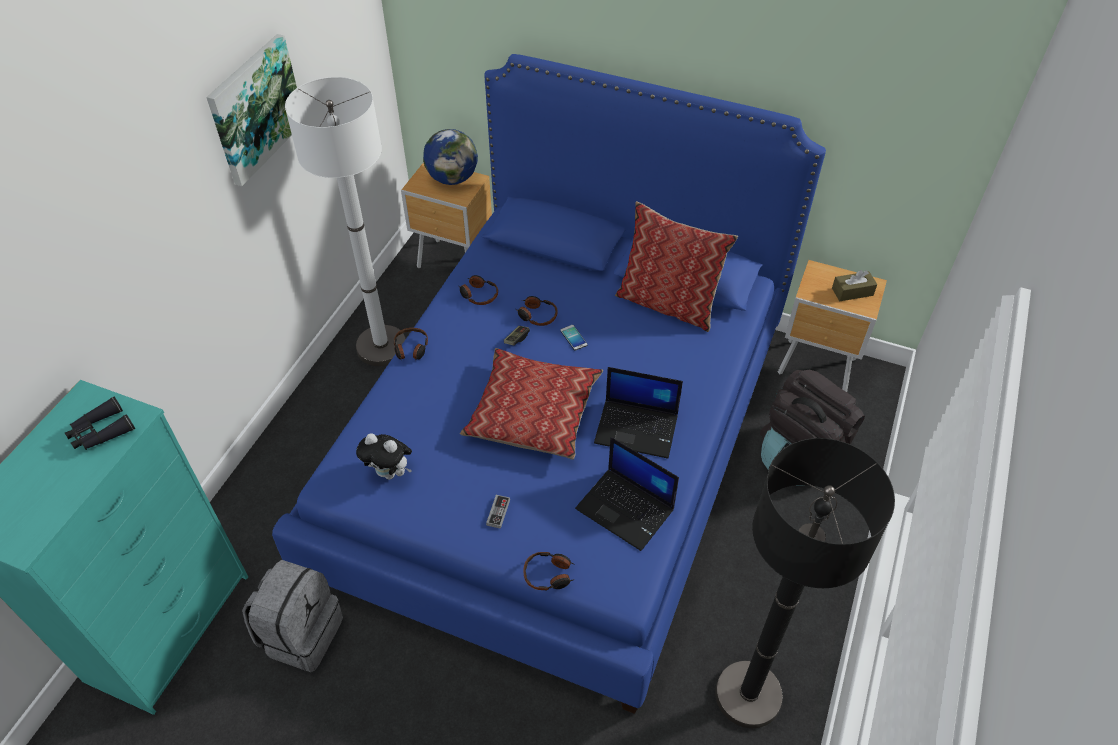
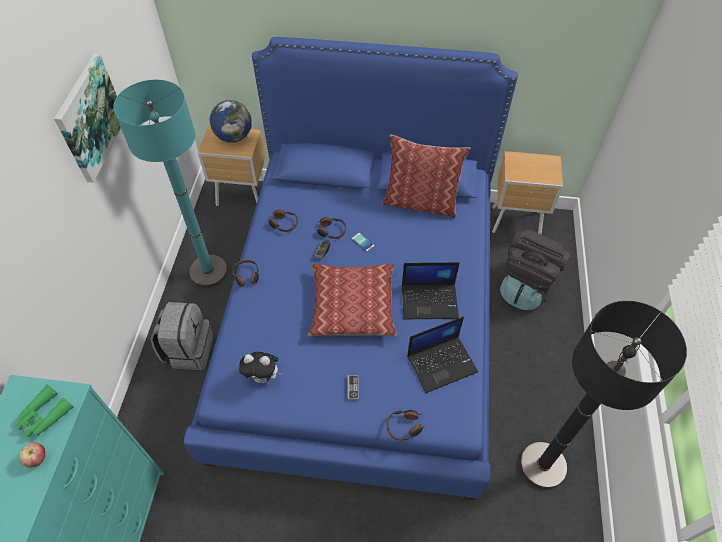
camera: 15 degrees left, 5 degrees up
(77, 475) = (38, 459): none -> apple
(100, 432) = (44, 416): black binoculars -> green binoculars
(301, 633) = (218, 505): grey backpack -> grey backpack (189, 350)
(381, 347) = (209, 272): white floor lamp -> turquoise floor lamp
(626, 509) = (442, 363): laptop -> laptop turned 45 degrees counterclockwise
(852, 292) = (541, 169): brown tissue box -> none

